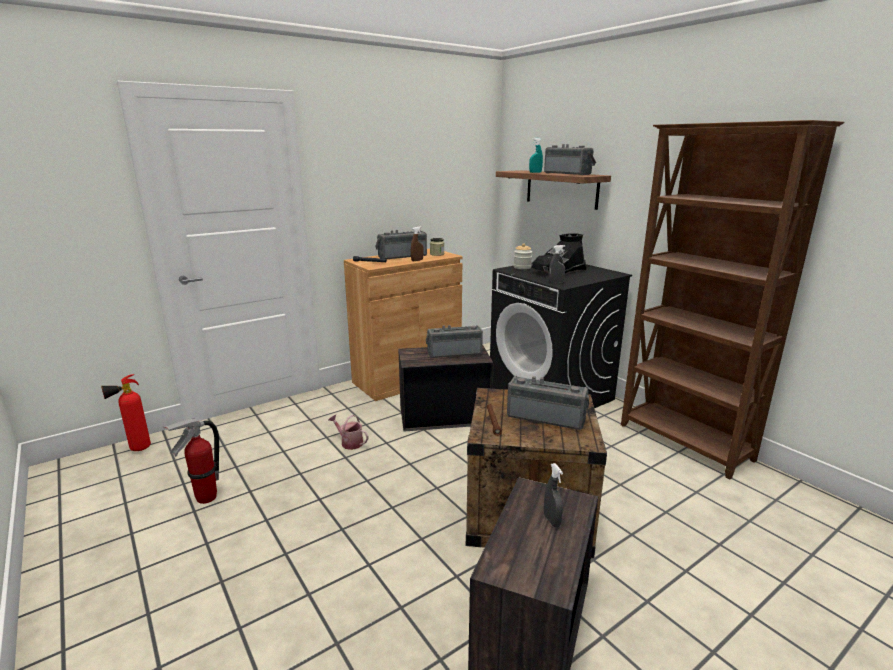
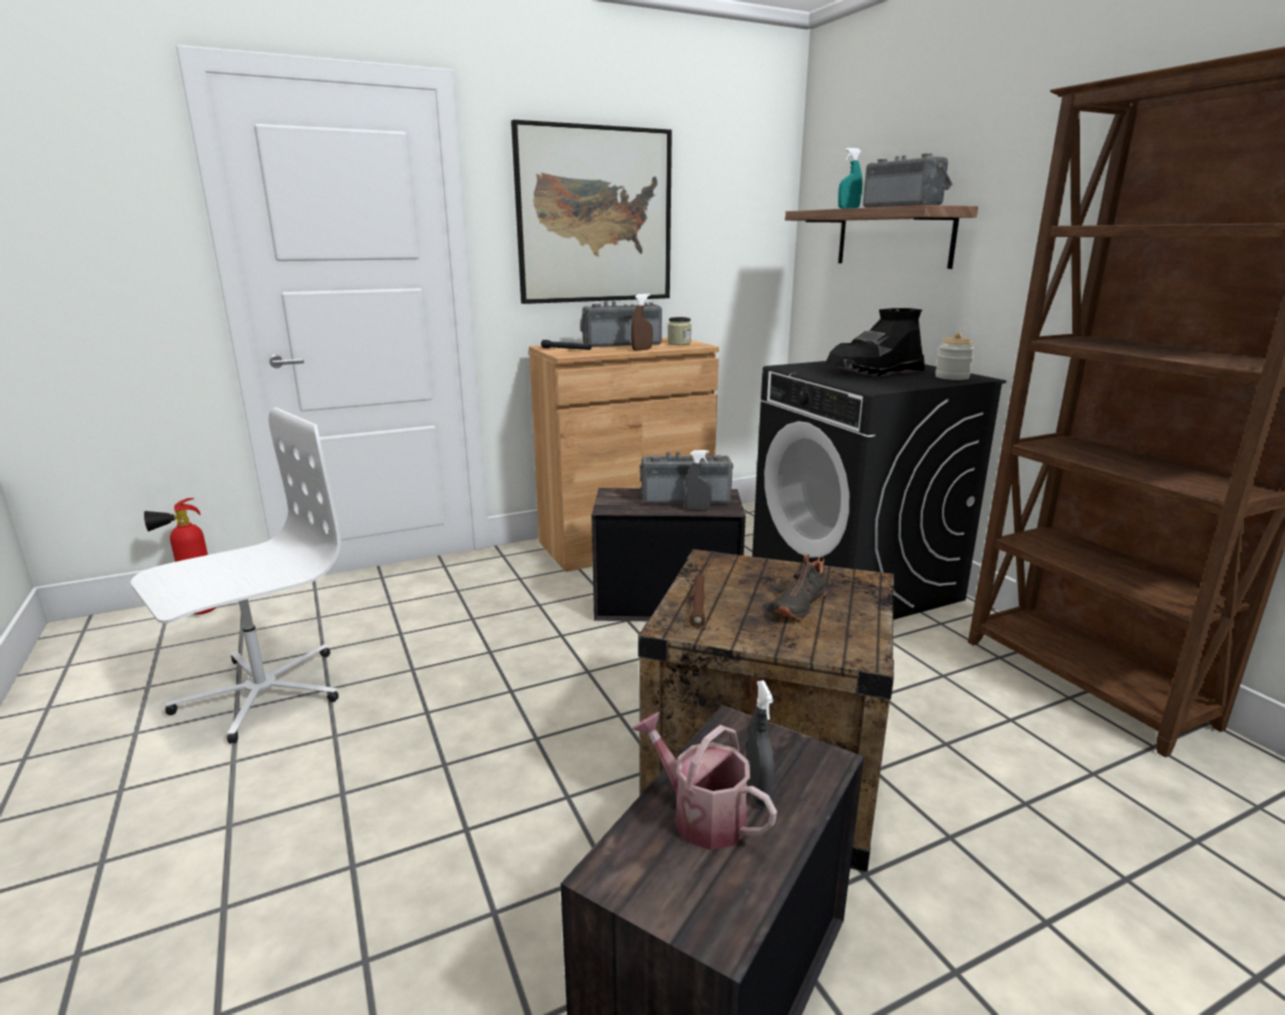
camera: 10 degrees right, 0 degrees up
(205, 498) = (261, 692): fire extinguisher -> white office chair
(349, 442) = (504, 630): watering can -> watering can (700, 815)
(380, 176) = (595, 216): none -> picture
(522, 267) = (814, 365): jar -> jar (952, 377)
(546, 417) = (798, 604): radio -> black shoe
(556, 282) = (861, 386): grey spray bottle -> grey spray bottle (697, 509)

